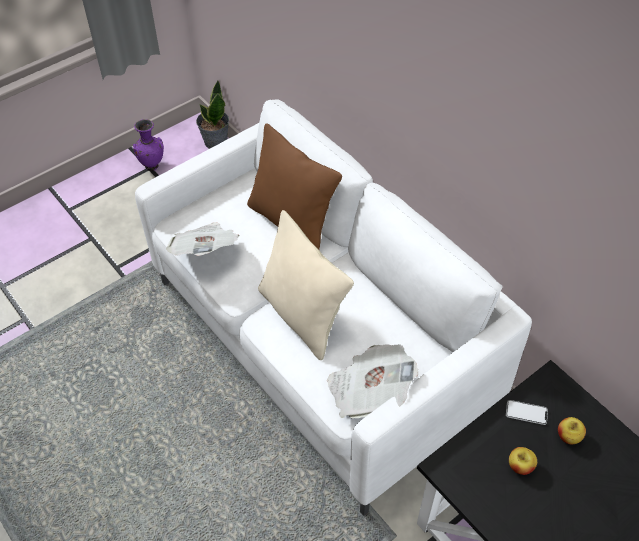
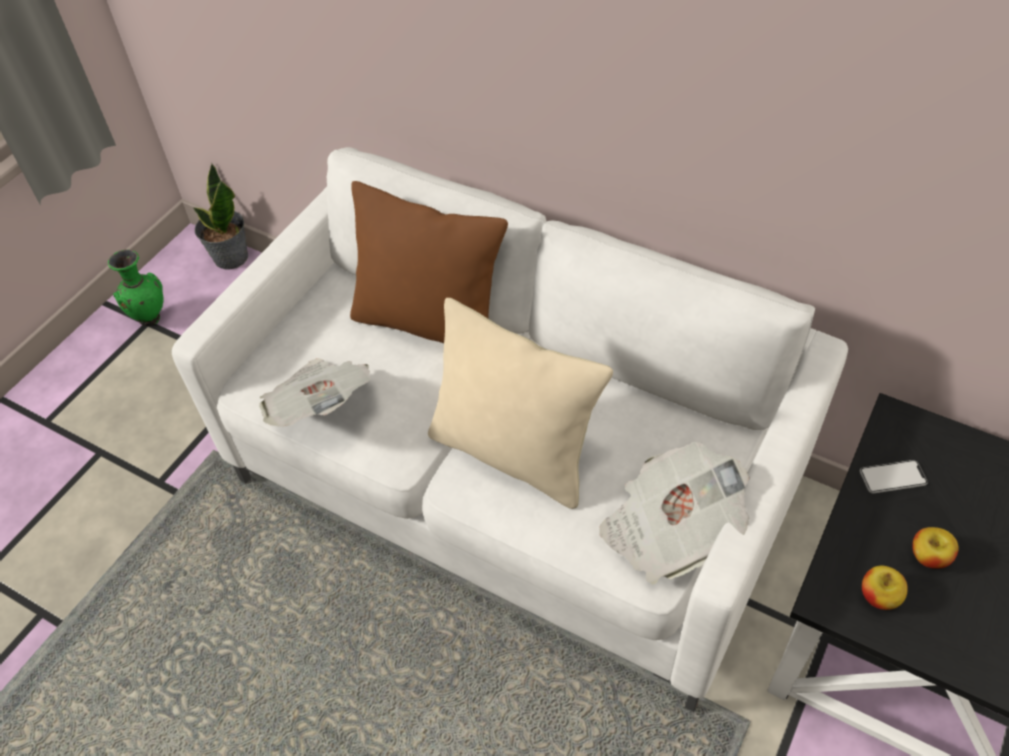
camera: 20 degrees left, 0 degrees up
(152, 165) = (150, 318): purple vase -> green vase
(568, 436) = (964, 489): apple -> apple (878, 596)

